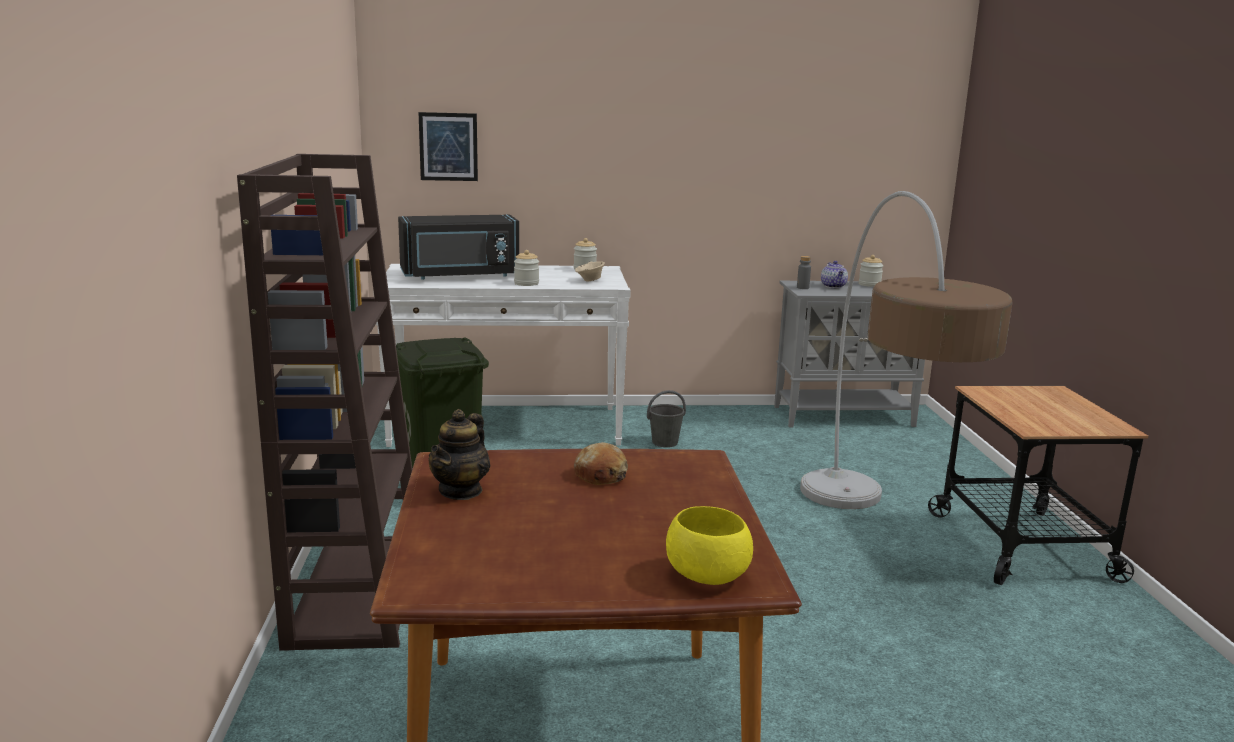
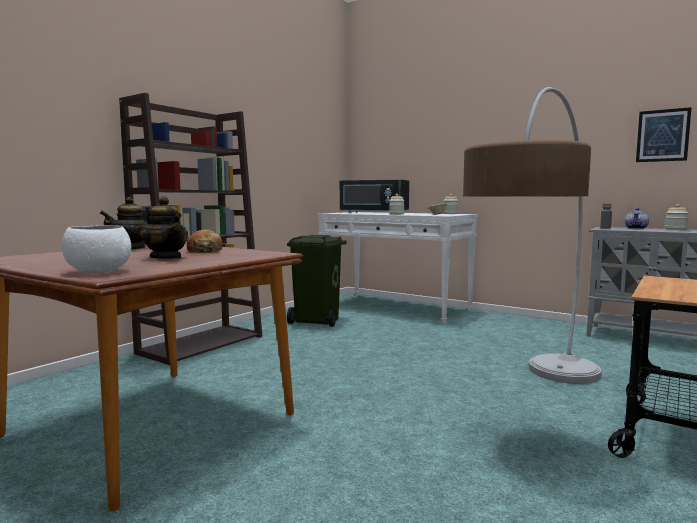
camera: 40 degrees right, 10 degrees down
(448, 147) = (386, 146): picture -> picture (662, 135)
(638, 513) = (166, 258): none -> teapot
(665, 442) = (476, 327): grey bucket -> none
(708, 576) = (98, 271): yellow bowl -> white bowl

